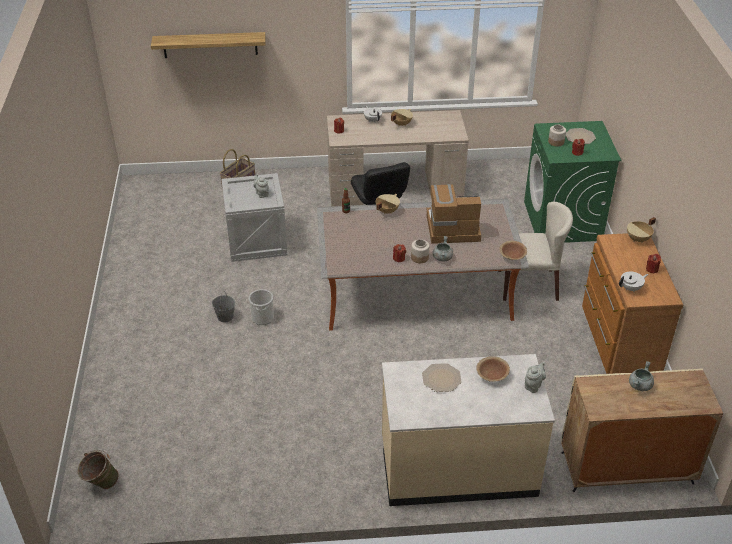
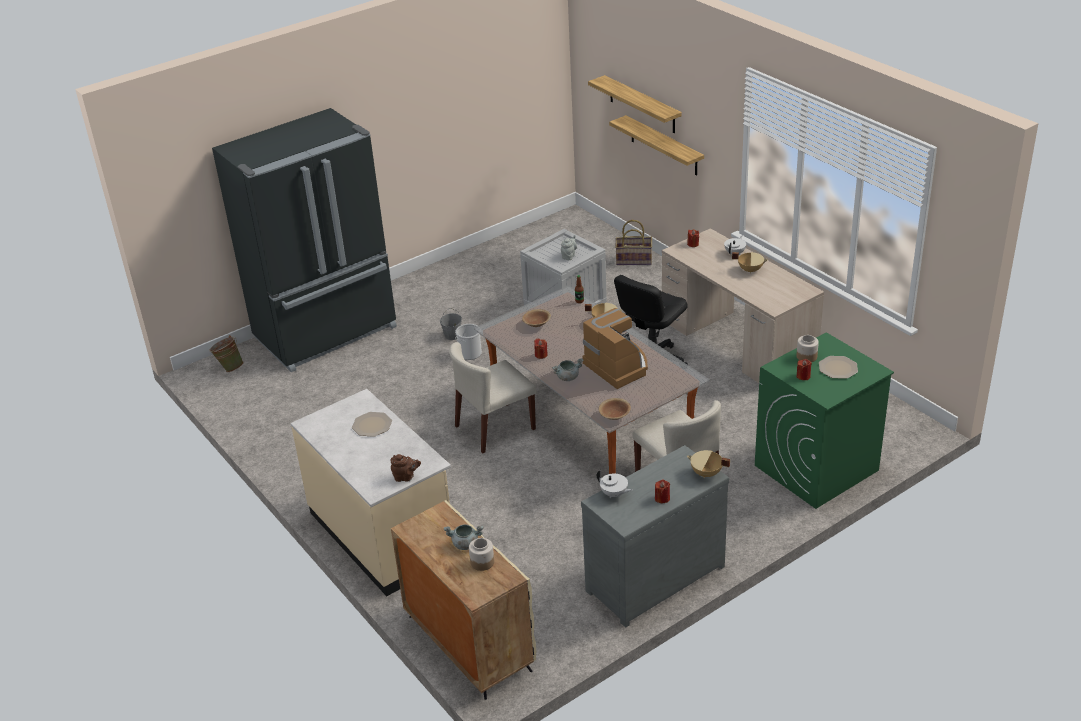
camera: 60 degrees right, 5 degrees down
(127, 392) = (327, 333): none -> black fridge
(244, 71) = (663, 146): none -> shelf
(378, 346) = (494, 428): none -> beige chair
(419, 257) = (554, 365): jar -> jar (482, 562)
(492, 375) = (399, 450): brown bowl -> brown bowl (536, 324)
(533, 385) = (406, 477): grey teapot -> brown teapot
(618, 341) = (652, 577): brown dresser -> grey dresser

